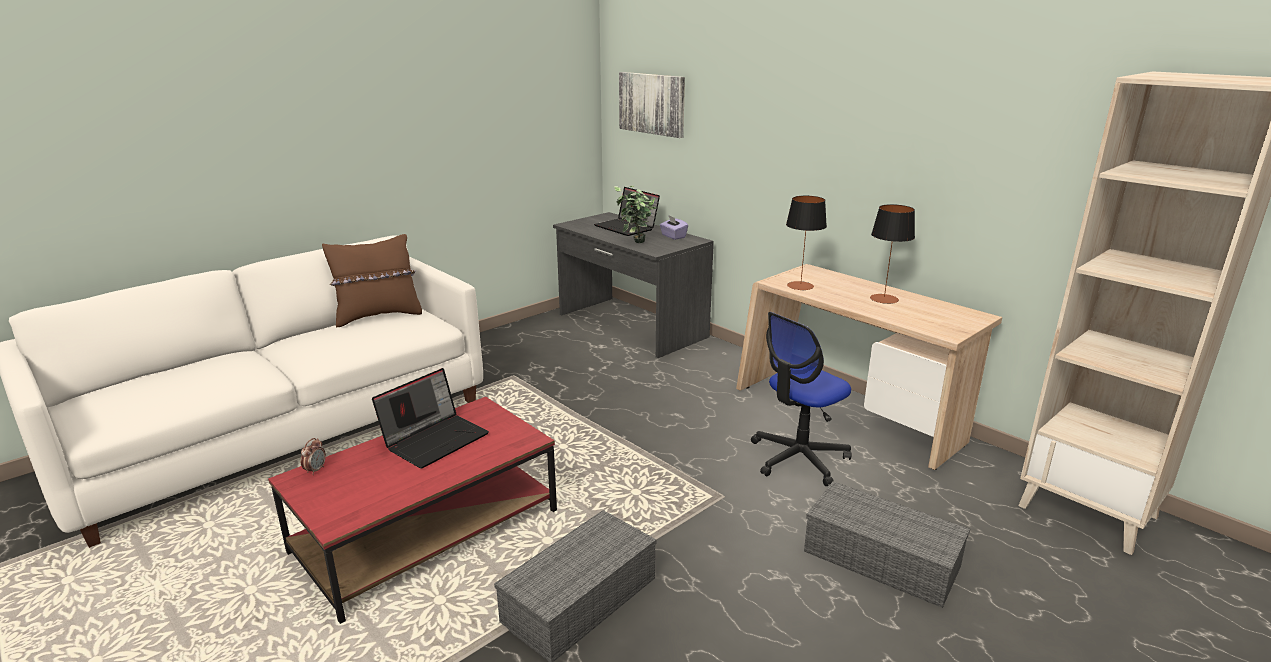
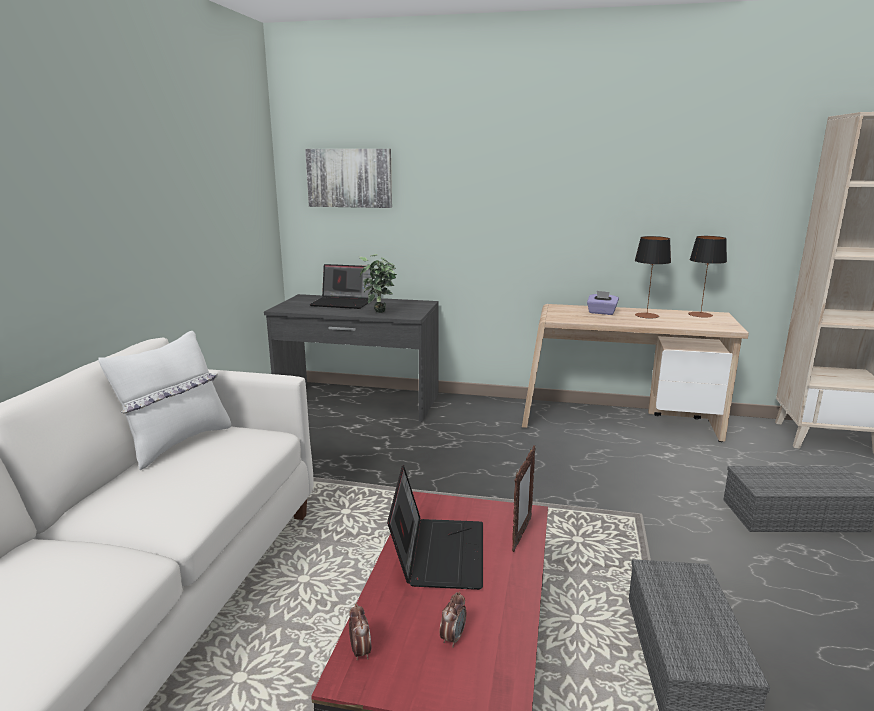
camera: 35 degrees left, 5 degrees down
(365, 485) = (452, 638): none -> alarm clock
(378, 316) = (177, 443): brown pillow -> white pillow
(502, 450) = (521, 535): none -> picture frame
(673, 236) = (399, 303): purple tissue box -> purple tissue box (601, 312)
(798, 458) = (639, 464): office chair -> none
(800, 286) = (578, 318): table lamp -> table lamp (700, 314)

